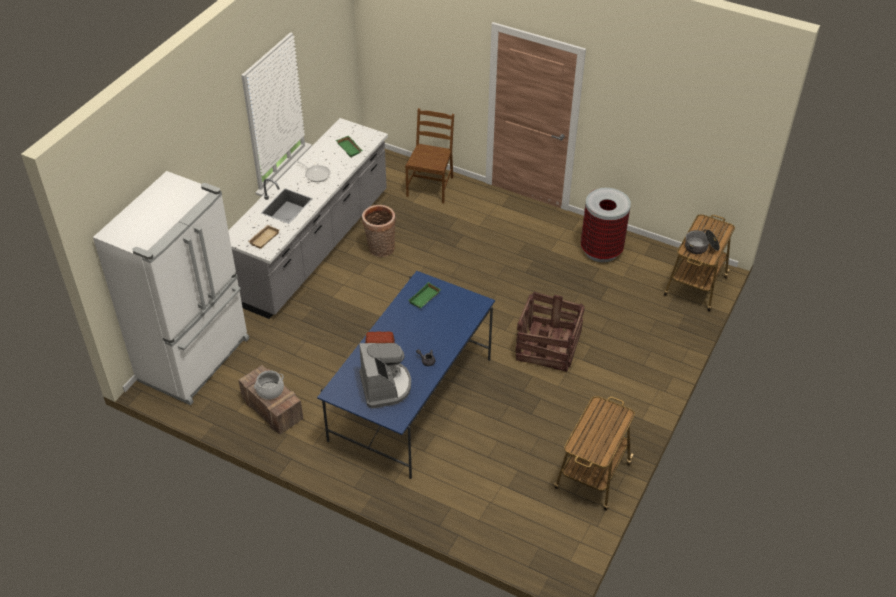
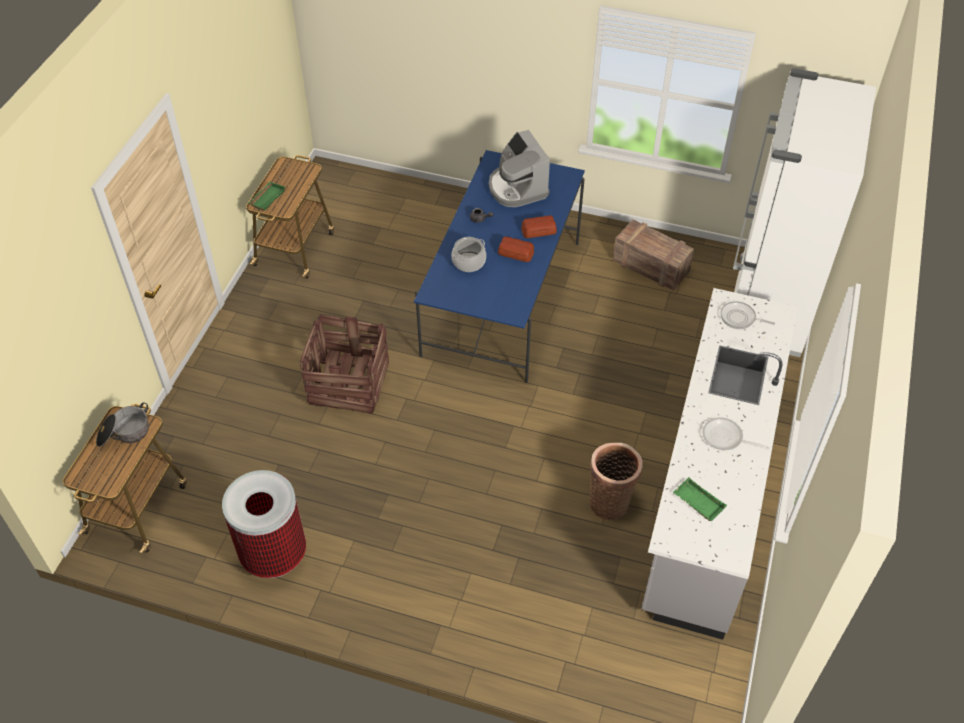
camera: 170 degrees right, 5 degrees up
(264, 238) = (740, 318): beige tray -> frying pan
(270, 390) = (653, 242): cooking pot -> cooking pot (469, 262)
(405, 327) = (515, 252): none -> bread
(425, 298) = (502, 290): green tray -> green tray (267, 198)
(430, 186) = (572, 651): brown chair -> none

